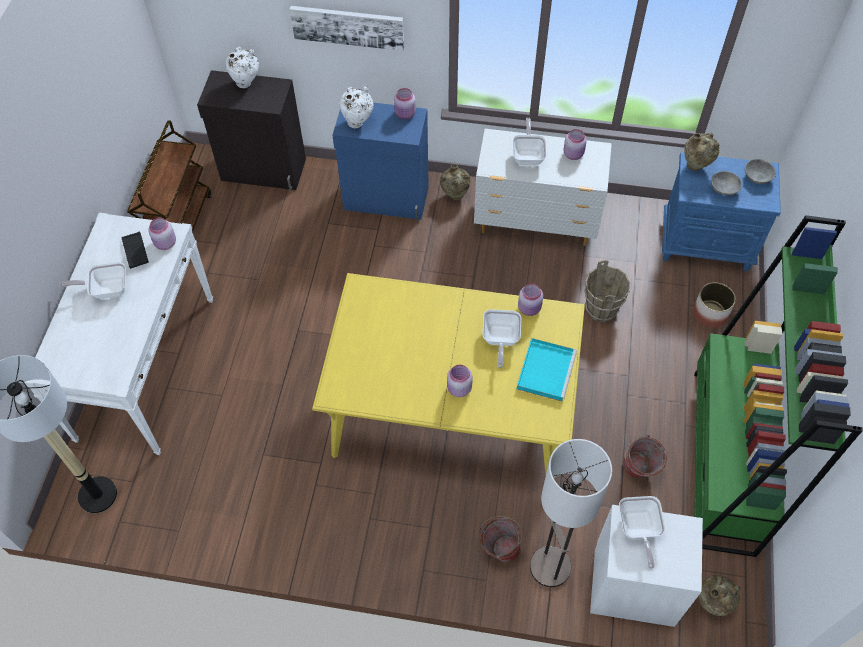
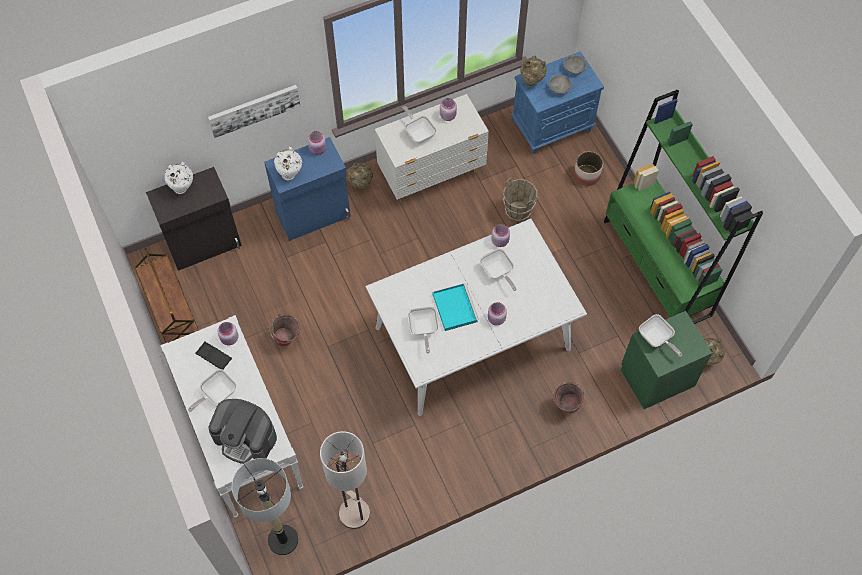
camera: 35 degrees left, 5 degrees up
(94, 349) = (246, 438): none -> coffee machine
(369, 352) = (423, 330): none -> frying pan
(450, 411) = (472, 339): yellow dining table -> white dining table
(545, 369) = (539, 275): turquoise tray -> turquoise tray (454, 307)
(549, 566) = (602, 397): floor lamp -> floor lamp (354, 513)
(633, 585) = (656, 376): white nightstand -> green nightstand
(638, 472) = (613, 306): bucket -> bucket (287, 340)

